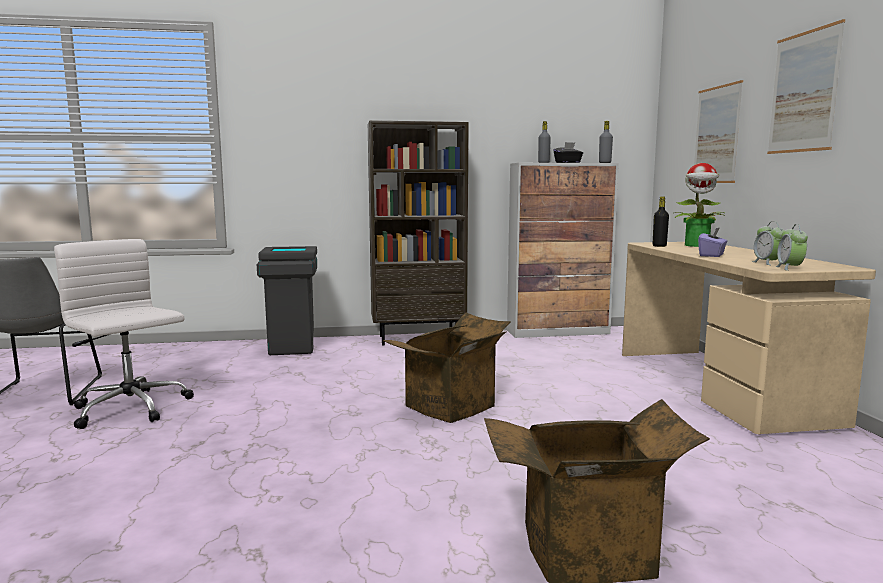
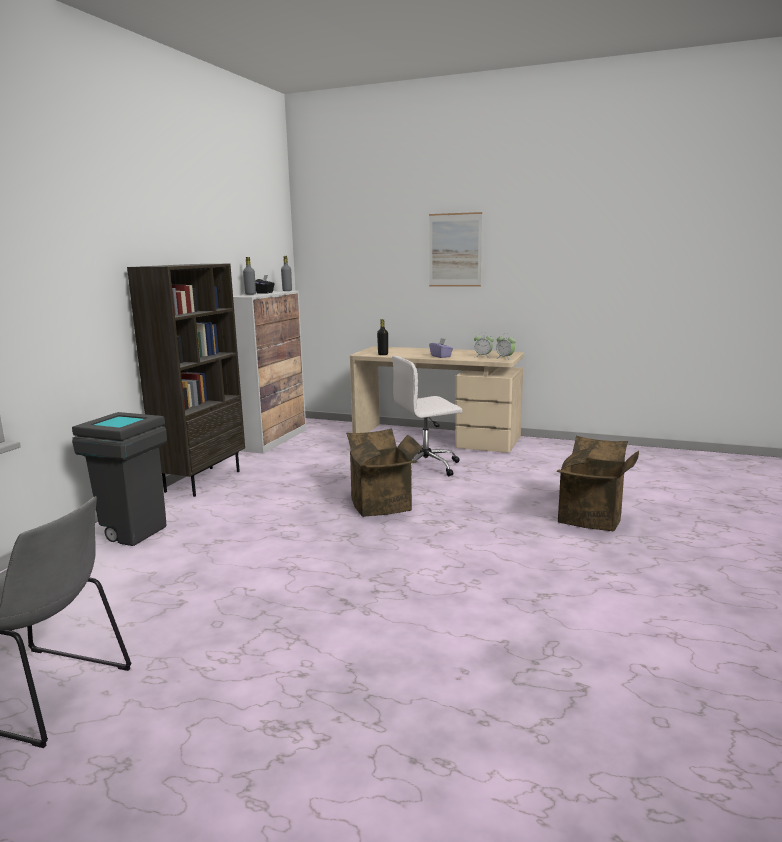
camera: 60 degrees left, 5 degrees up
(132, 409) = (203, 630): white office chair -> white office chair (427, 466)
(697, 245) = (394, 350): potted plant -> none
(716, 135) = (374, 270): picture -> none

